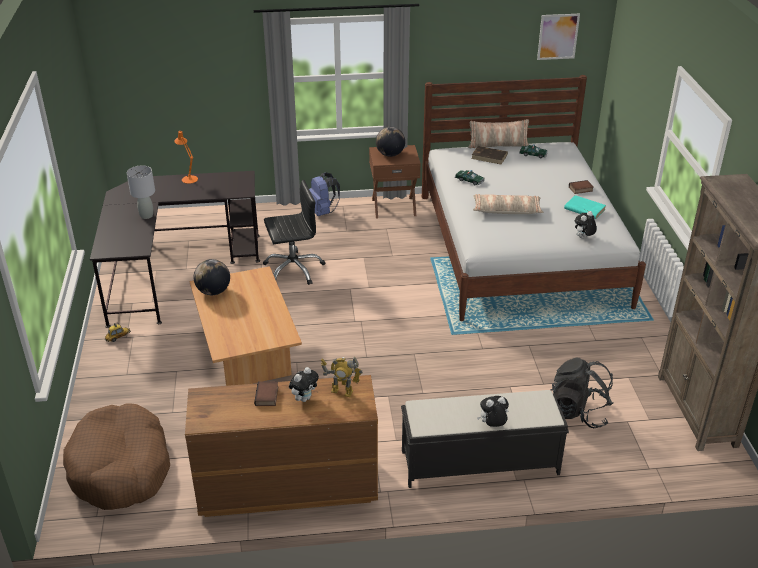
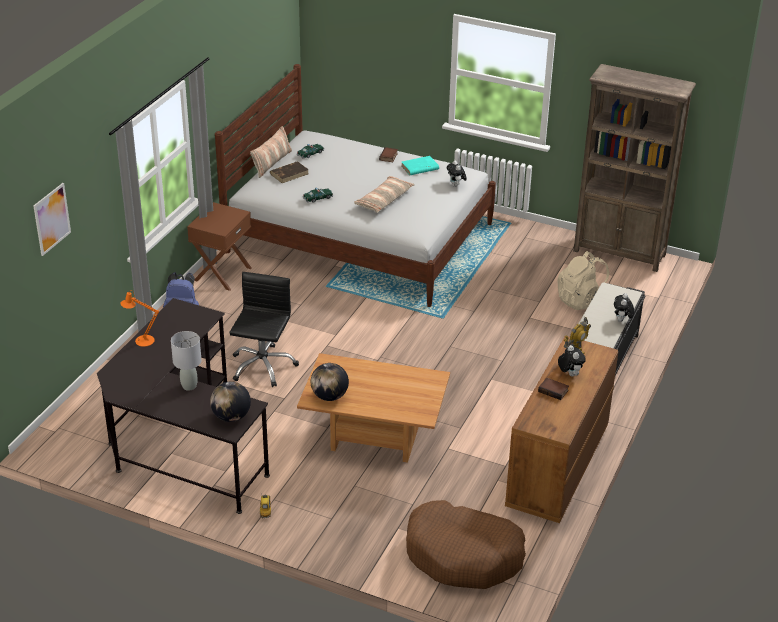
camera: 60 degrees left, 0 degrees up
(390, 154) = (216, 220): globe -> globe (231, 417)
(558, 36) = (274, 38): picture -> picture (52, 219)
(578, 412) = (582, 300): black backpack -> beige backpack

